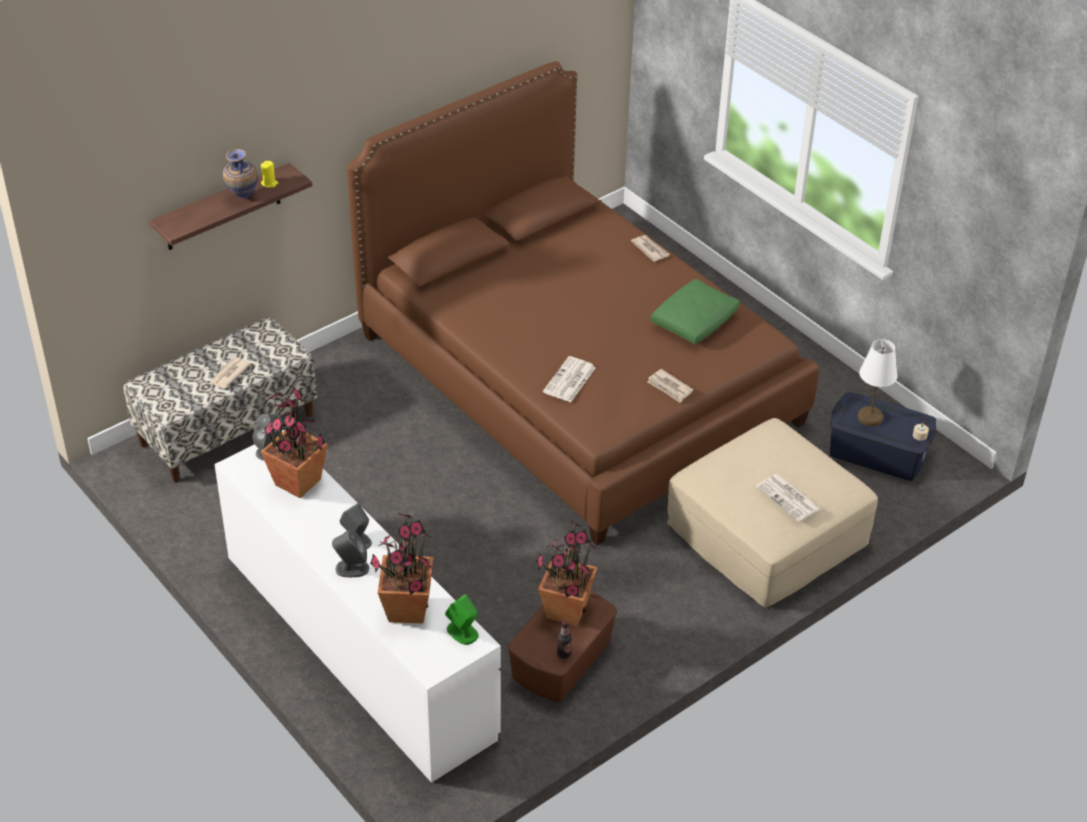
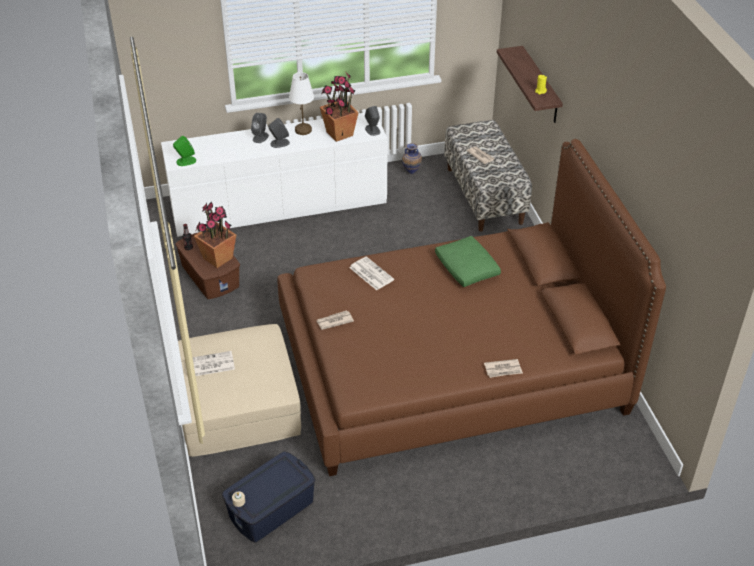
camera: 115 degrees right, 0 degrees up
(242, 198) = (529, 79): vase -> vase (411, 172)
(406, 609) = (217, 147): potted plant -> none
(694, 320) = (400, 362): green pillow -> green pillow (467, 268)
(869, 417) = (278, 479): white table lamp -> white table lamp (303, 130)

